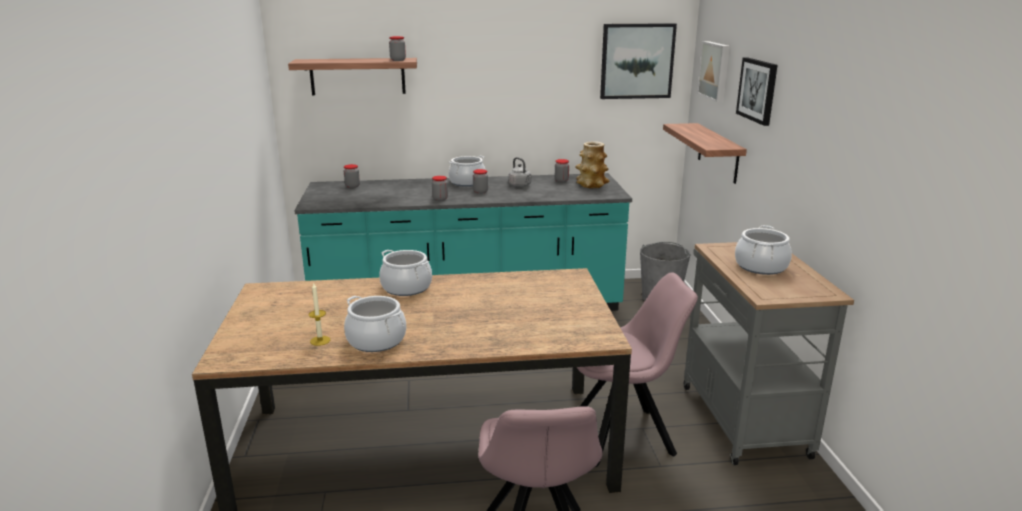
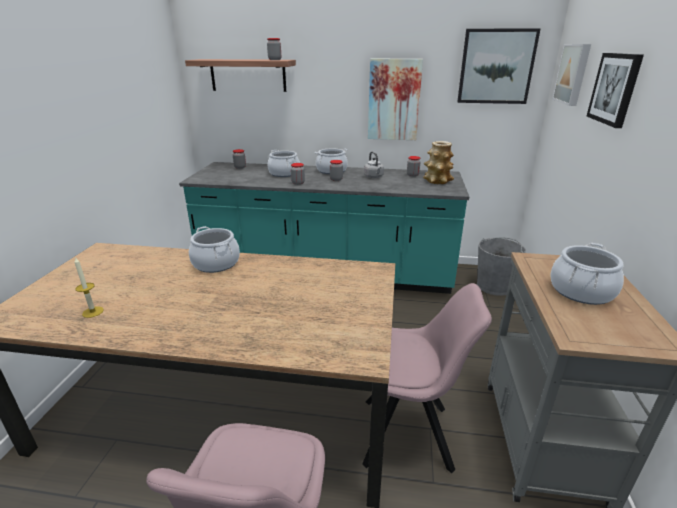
camera: 15 degrees right, 5 degrees up
(376, 340) = (139, 320): cooking pot -> cooking pot (284, 173)
(531, 98) = (394, 100): none -> picture
(718, 153) = (564, 158): shelf -> none

